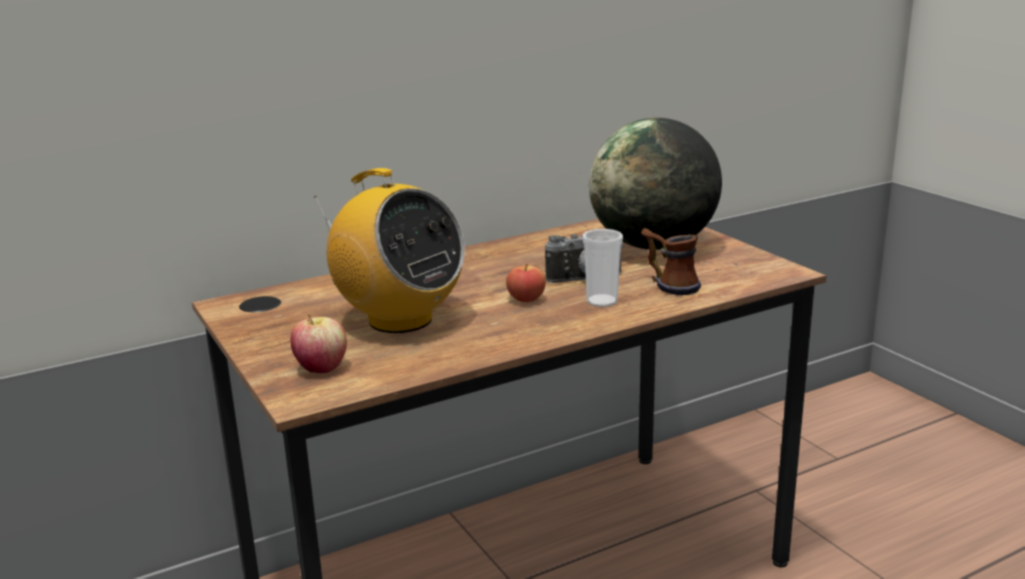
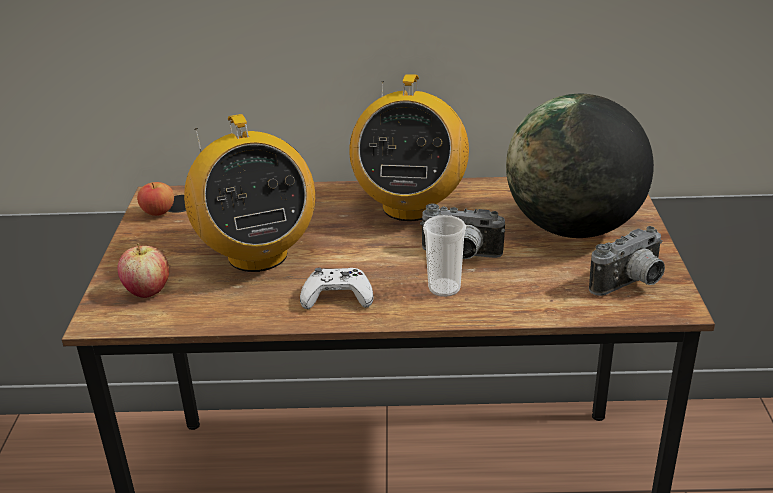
camera: 30 degrees right, 10 degrees up
(498, 260) = (410, 206): none -> radio
(517, 328) = (337, 296): none -> white game controller
(526, 299) = (382, 263): apple -> apple (158, 212)
(668, 285) = (530, 286): mug -> none
(741, 267) = (631, 285): none -> camera

